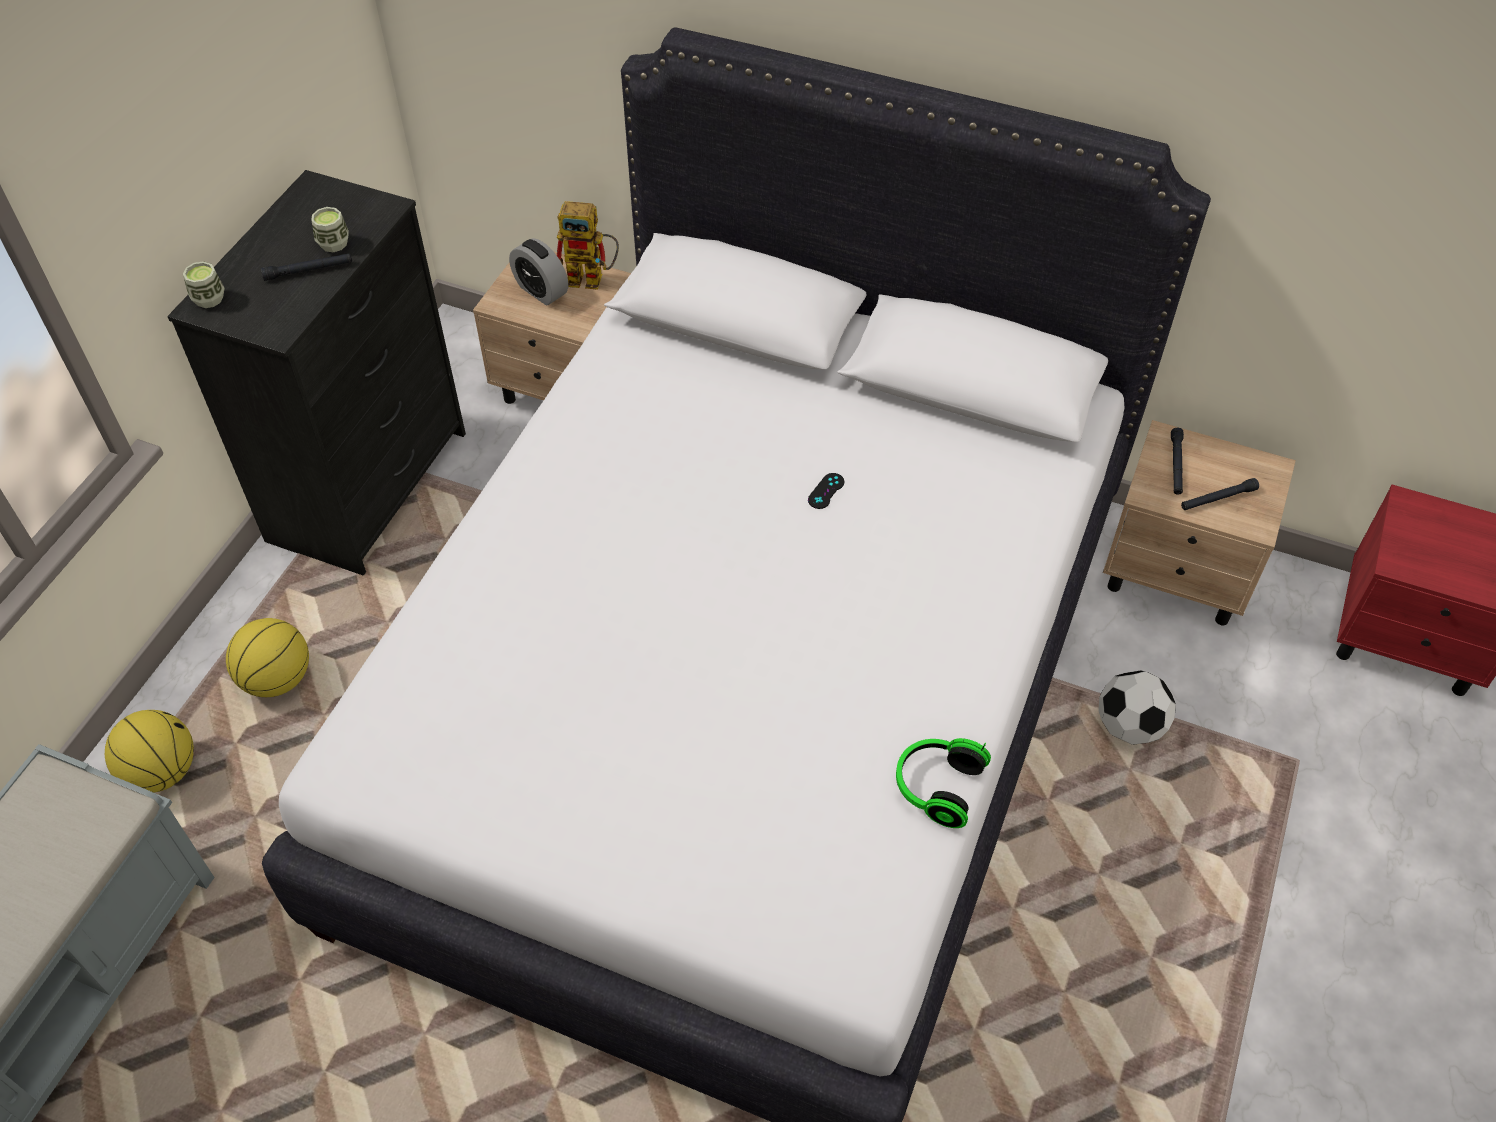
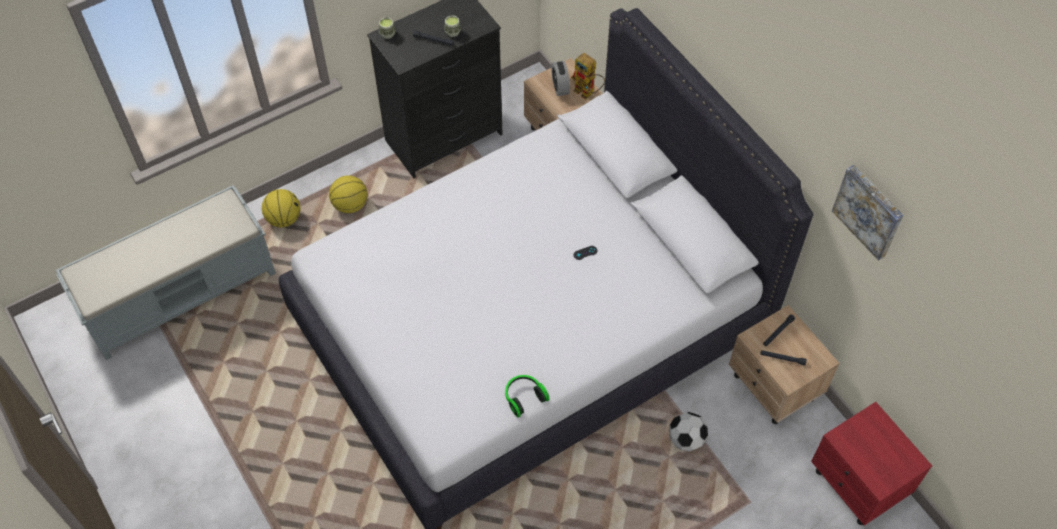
camera: 35 degrees right, 5 degrees up
(1356, 108) = (869, 211): none -> picture

